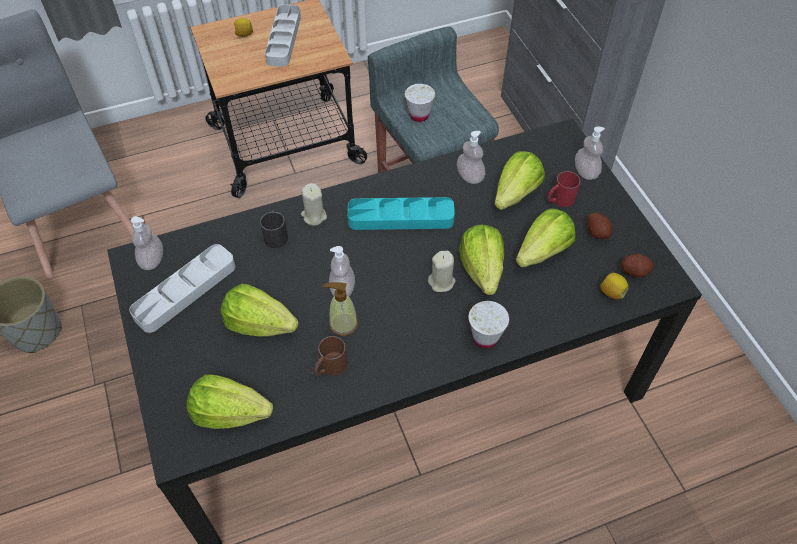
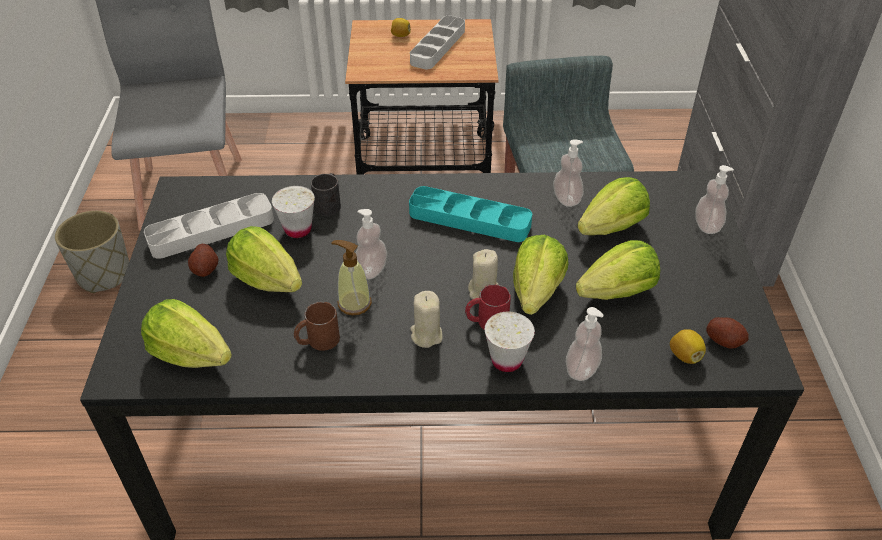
camera: 20 degrees right, 10 degrees down
(152, 260) = (196, 196): soap dispenser -> soap dispenser (581, 369)
(314, 216) = (377, 196): beige candle -> beige candle (426, 335)
(419, 115) = (547, 141): white cup -> white cup (298, 229)
(559, 200) = (662, 245): red mug -> red mug (486, 321)
(597, 232) = (694, 289): potato -> potato (205, 269)

